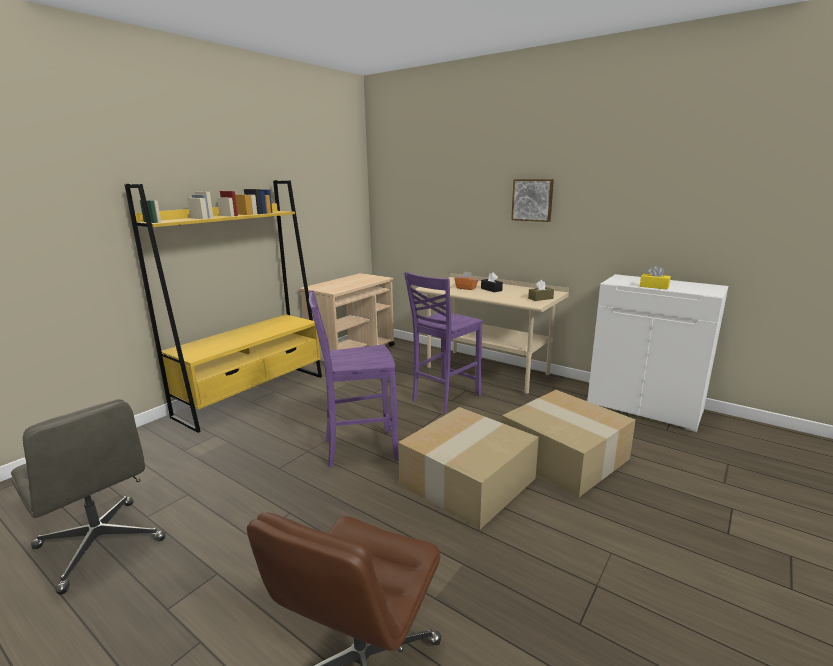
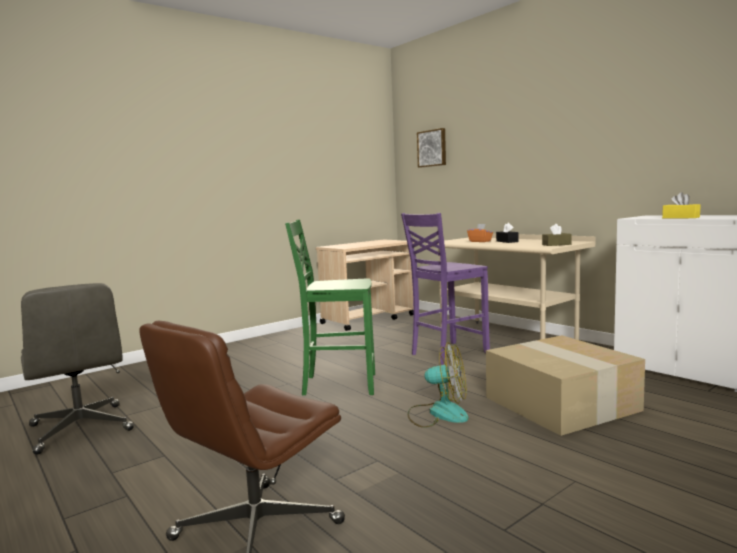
camera: 15 degrees right, 10 degrees down
(253, 395) = (258, 344): yellow bookcase -> none
(358, 448) = (338, 384): purple chair -> green chair
(467, 480) = (438, 413): cardboard box -> fan
(532, 200) = (551, 145): picture -> picture (432, 148)

